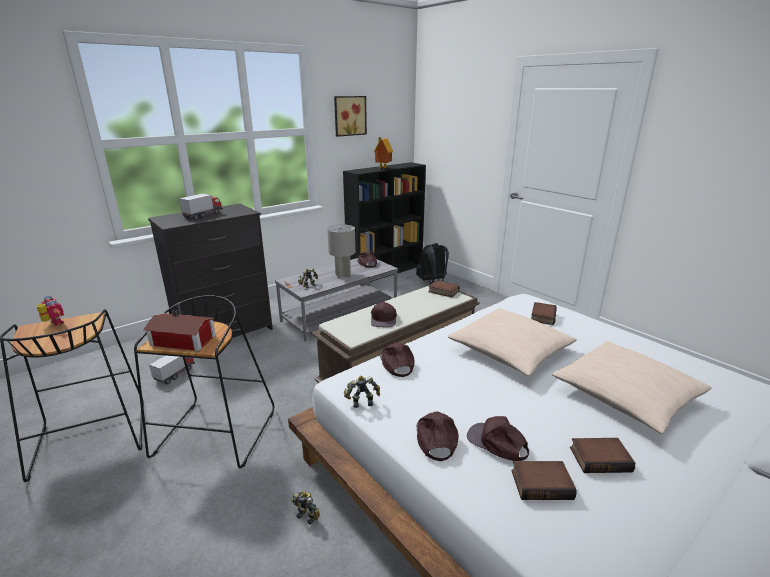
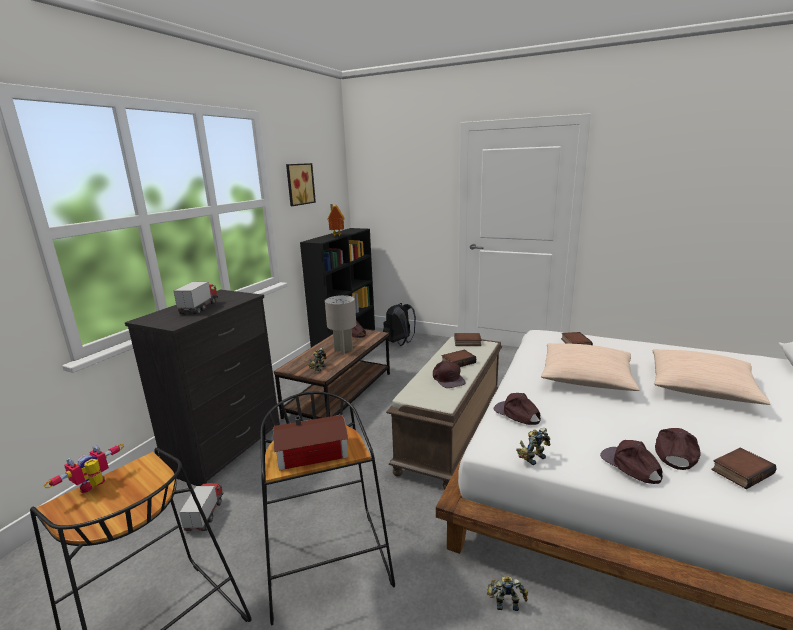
camera: 25 degrees left, 5 degrees down
(54, 323) = (95, 487): toy robot -> toy robot turned 75 degrees counterclockwise
(340, 314) = (340, 394): grey coffee table -> brown coffee table
(497, 443) = (675, 452): brown cap -> brown cap turned 105 degrees clockwise
(600, 458) = (746, 438): book -> book (458, 361)

